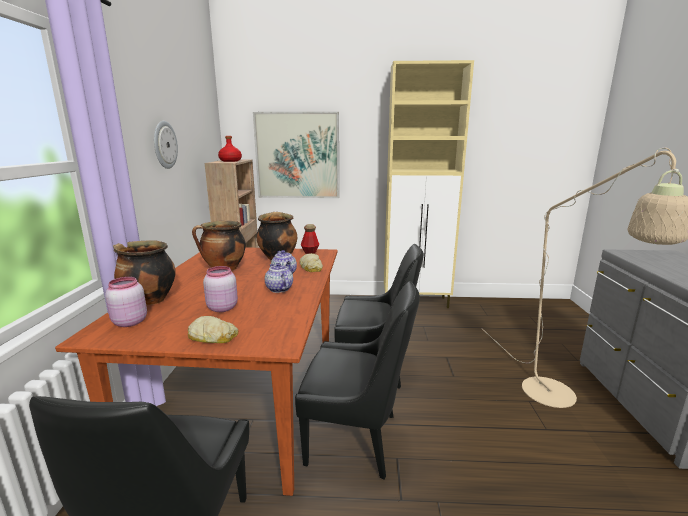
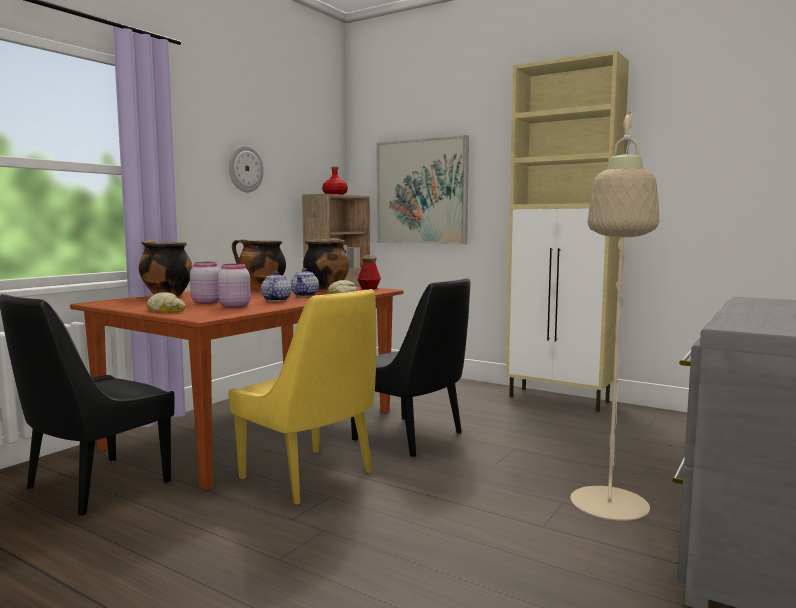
camera: 30 degrees right, 10 degrees down
(129, 322) = (131, 301): pink jar -> pink jar (234, 306)
(356, 439) = (310, 476): black chair -> yellow chair

